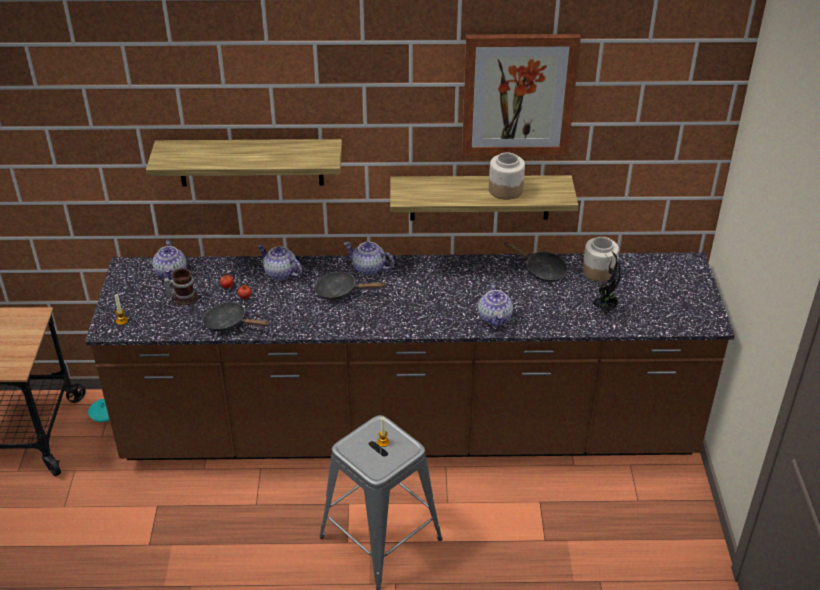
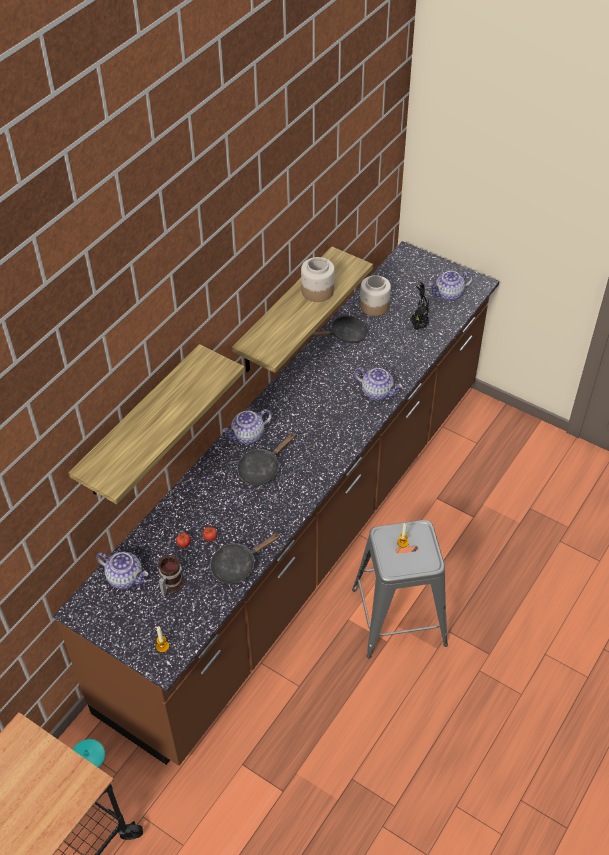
camera: 55 degrees left, 10 degrees up
(280, 273) = (200, 498): teapot -> teapot (449, 295)
(518, 95) = (300, 207): picture -> none

